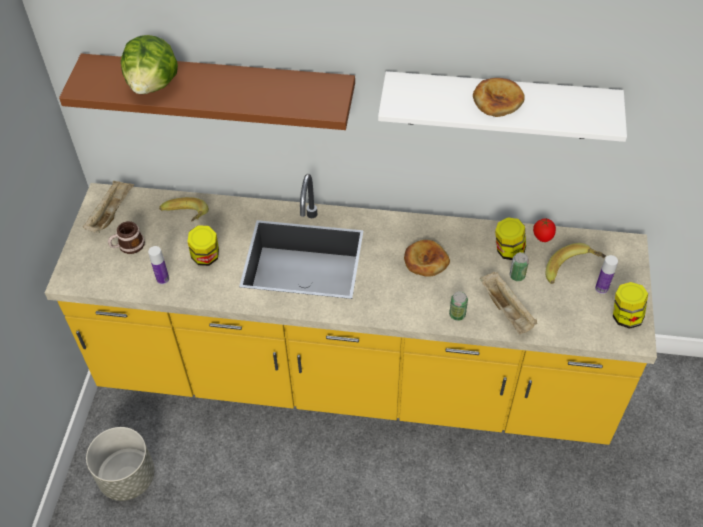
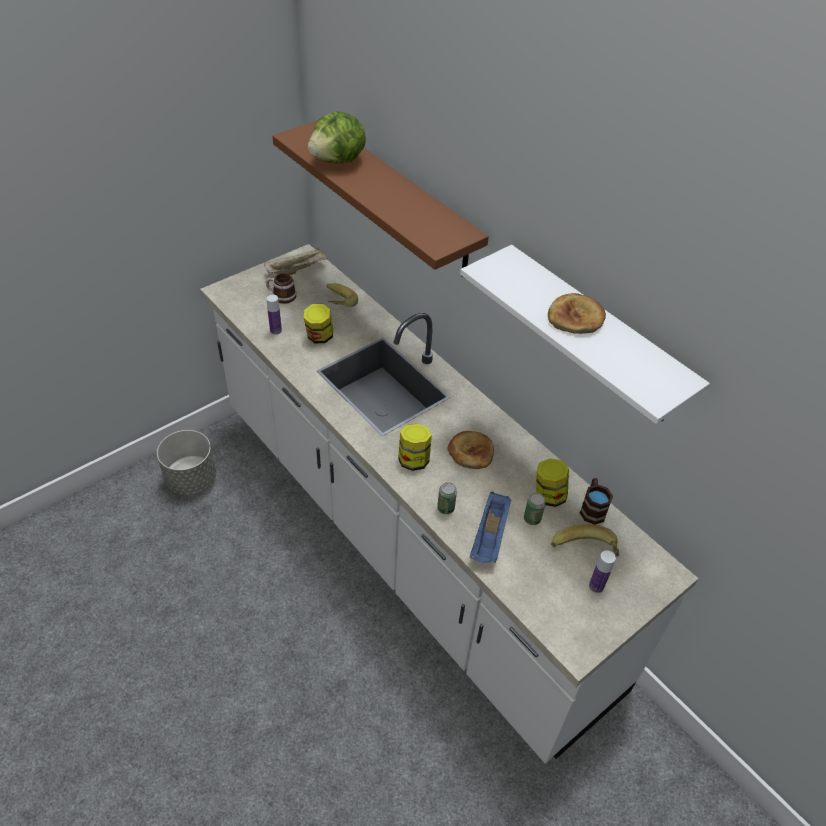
camera: 40 degrees right, 5 degrees down
(353, 378) = (405, 540): yellow counter -> white counter
(507, 310) = (490, 537): beige tray -> blue tray
(542, 238) = (592, 508): tomato -> brown mug
(625, 316) = (590, 625): jar -> jar (414, 460)

